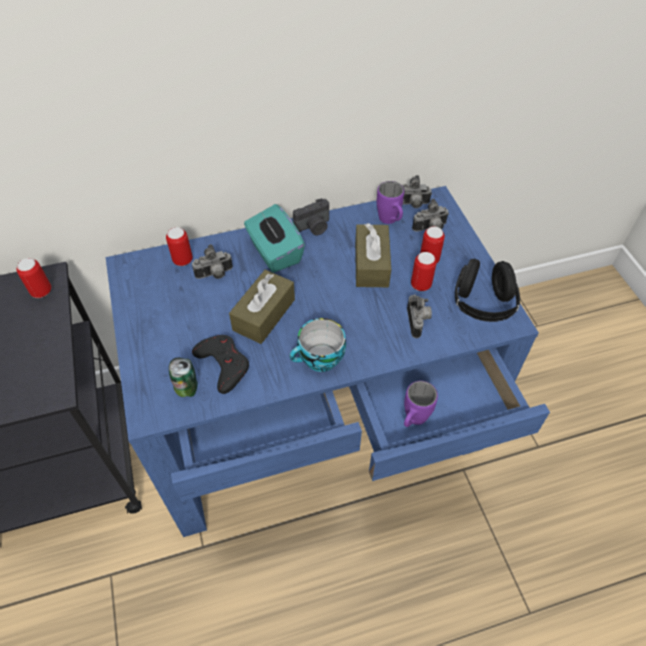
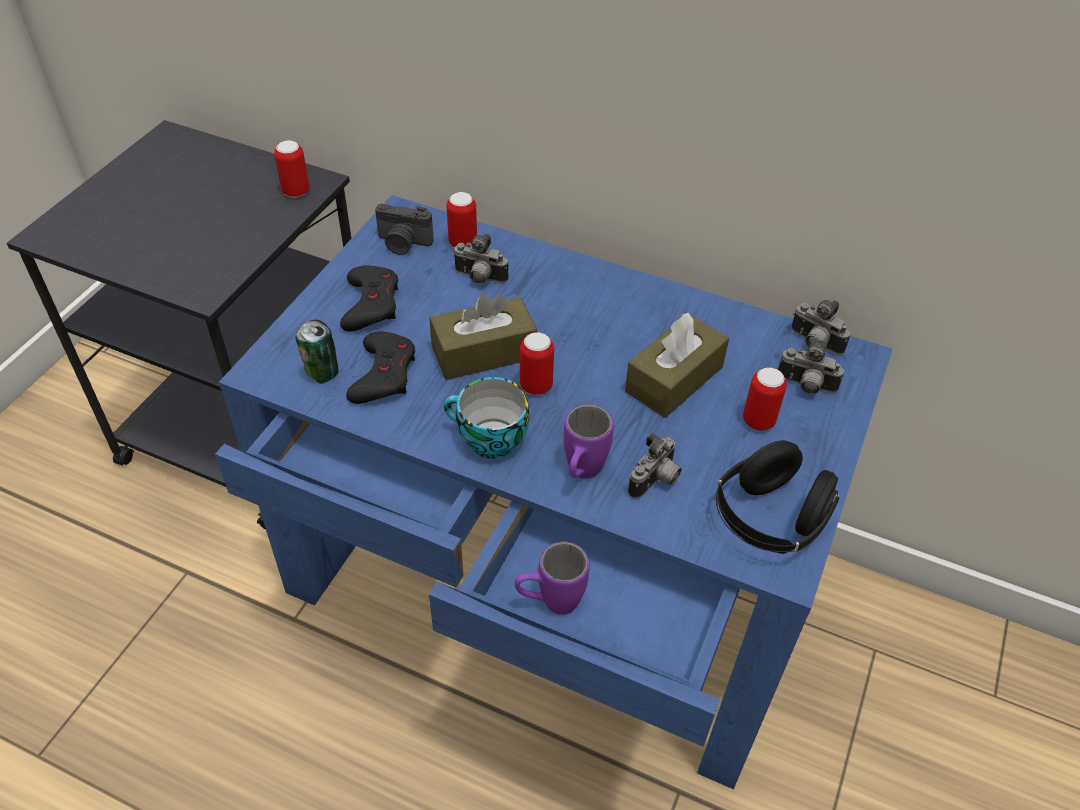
camera: 40 degrees right, 5 degrees down
(169, 330) = (371, 304): none -> black game controller
(275, 253) = (571, 295): turquoise tissue box -> none
(314, 227) = (650, 295): camera -> camera (403, 243)
(390, 222) = (758, 346): purple mug -> purple mug (581, 474)
(420, 285) = (711, 442): can -> can (536, 386)

